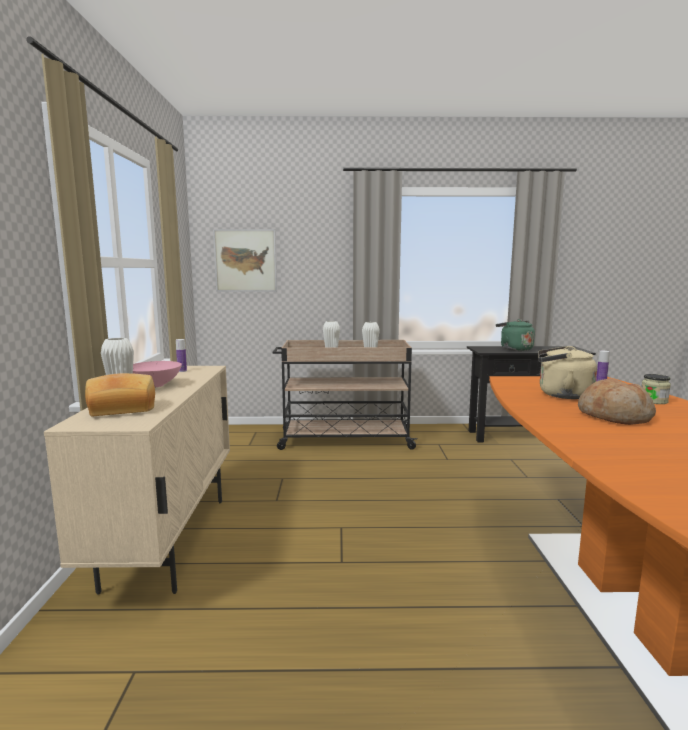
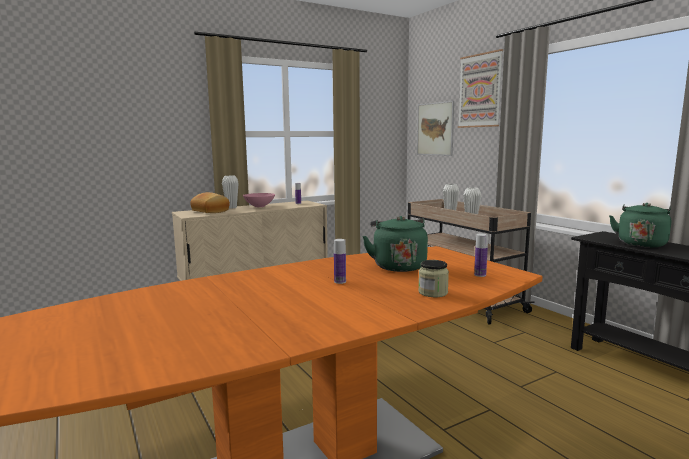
camera: 60 degrees right, 0 degrees up
(312, 222) = (480, 91): none -> picture
(561, 395) = (398, 266): beige kettle -> green kettle
(614, 416) = (340, 282): bread -> bottle

